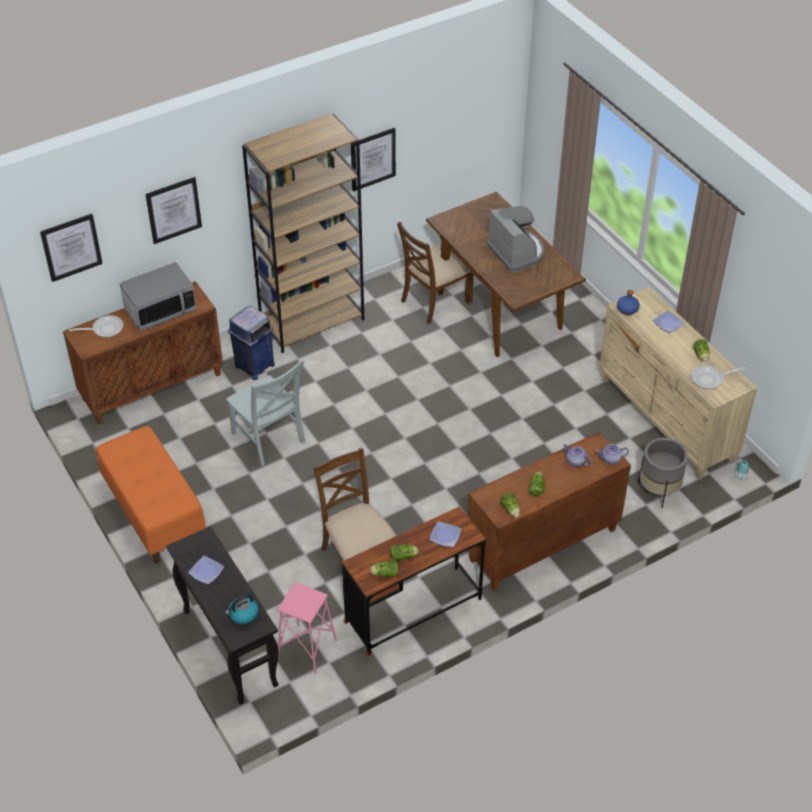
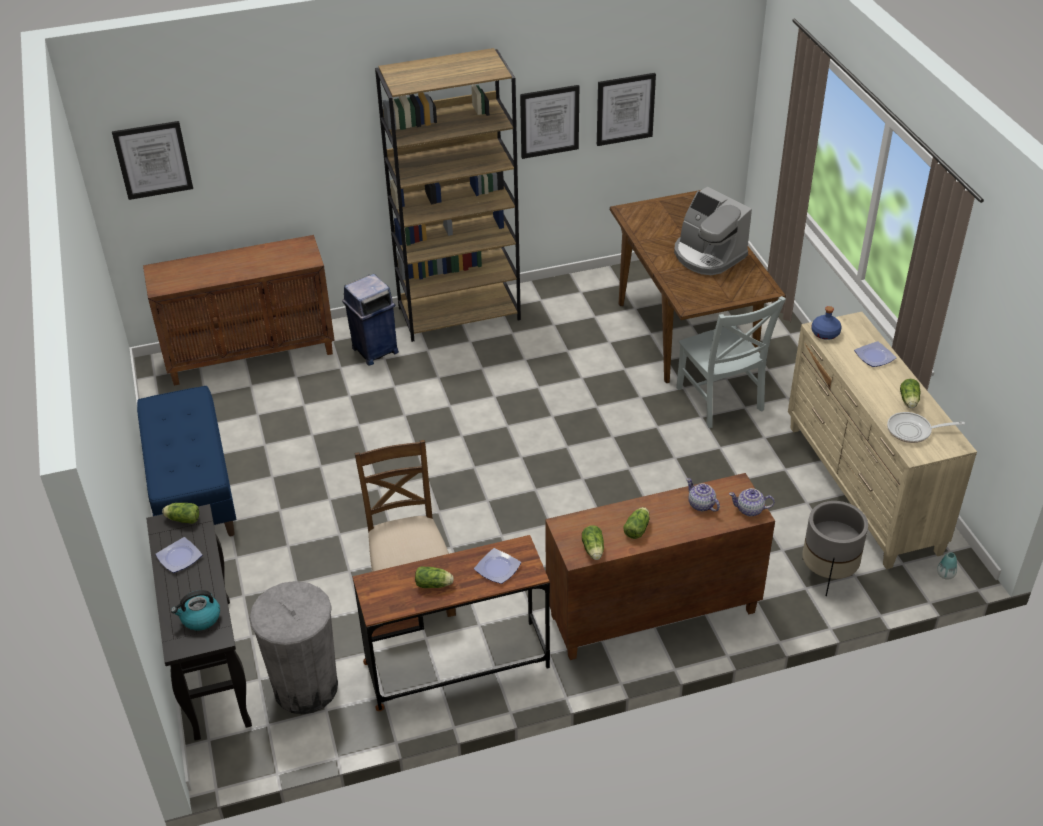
camera: 15 degrees right, 5 degrees down
(105, 329) = (189, 270): frying pan -> none
(153, 512) = (192, 491): orange bench -> blue bench
(160, 310) = (260, 258): microwave -> none
(173, 210) = (286, 137): picture -> picture (625, 109)
(269, 439) = (359, 432): grey chair -> grey chair (721, 401)
(307, 649) = (306, 687): pink stool -> grey trash can
(384, 573) = (400, 601): lettuce -> lettuce (182, 519)
(435, 301) = (611, 311): brown chair -> none
(517, 252) = (707, 255): coffee machine -> coffee machine turned 150 degrees clockwise

